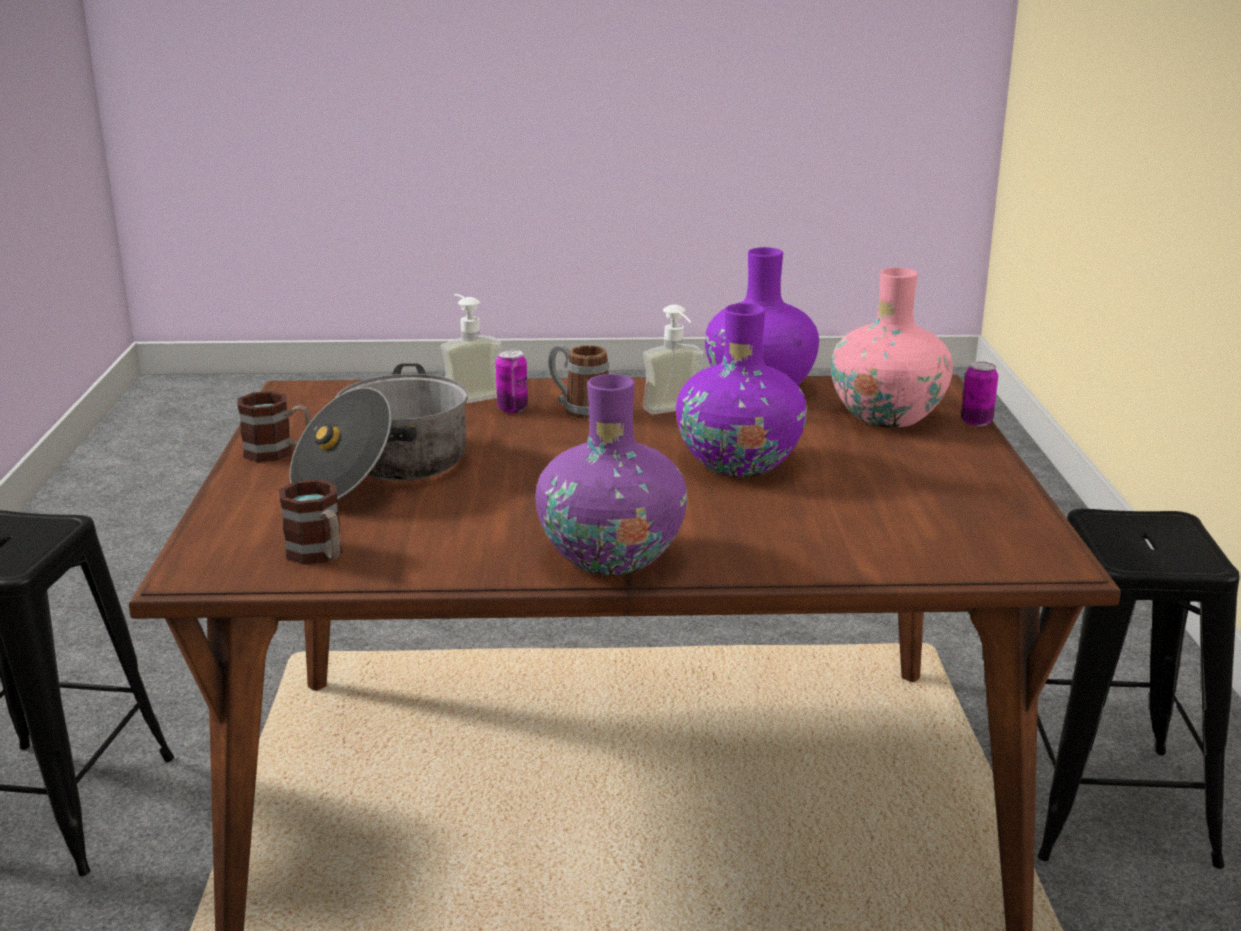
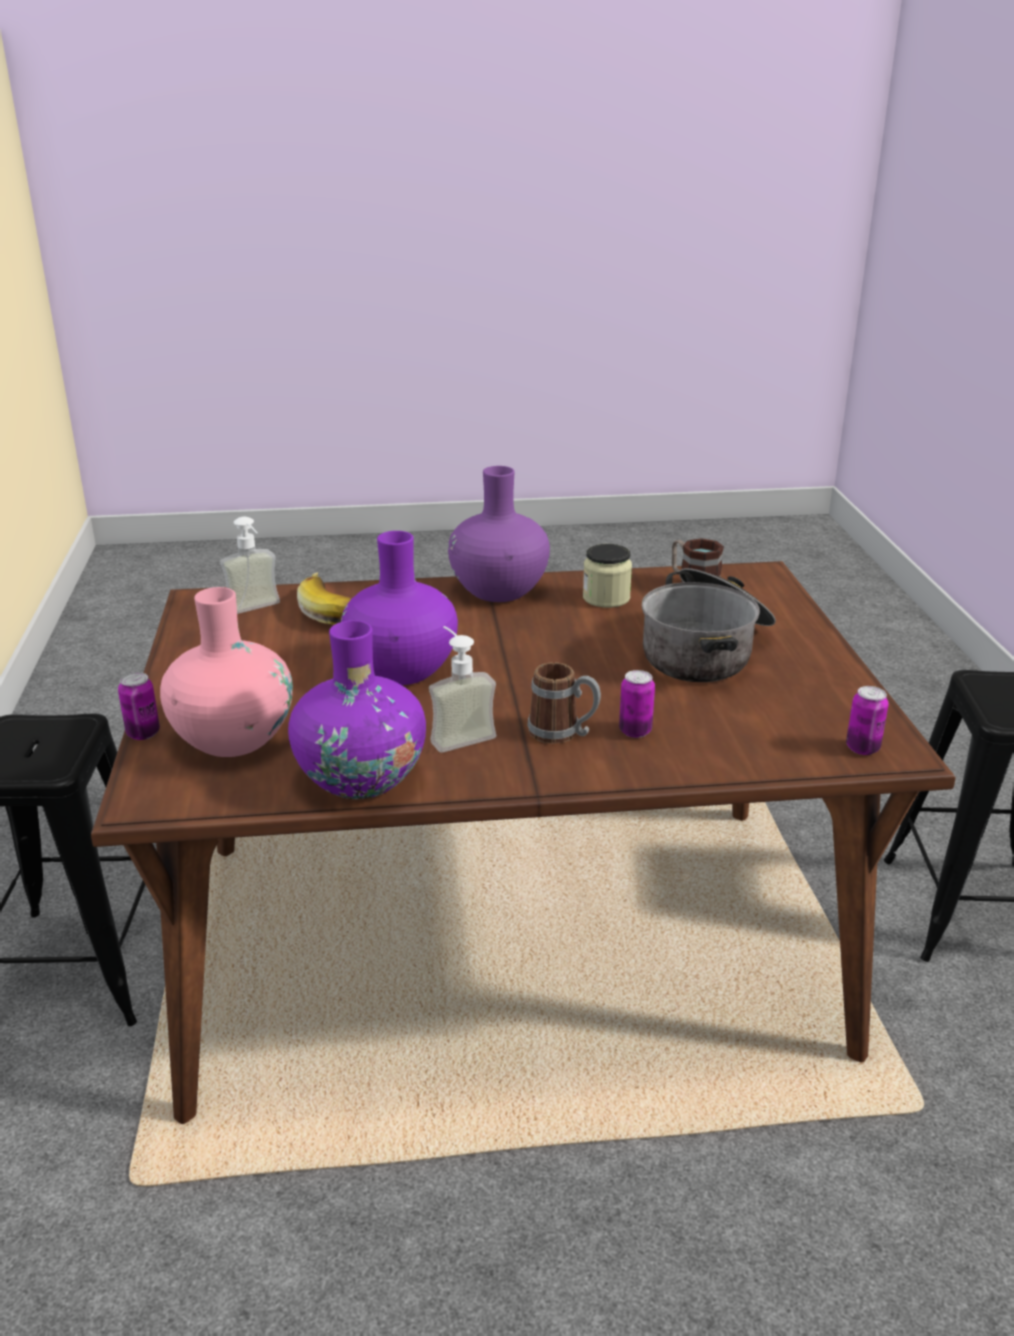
camera: 175 degrees right, 5 degrees up
(278, 453) = (814, 664): mug -> none
(321, 392) = (862, 748): none -> can
(461, 539) = (606, 598): none -> jar
(468, 395) = (695, 751): soap dispenser -> soap dispenser (257, 610)
(842, 533) = (336, 612): none -> banana

